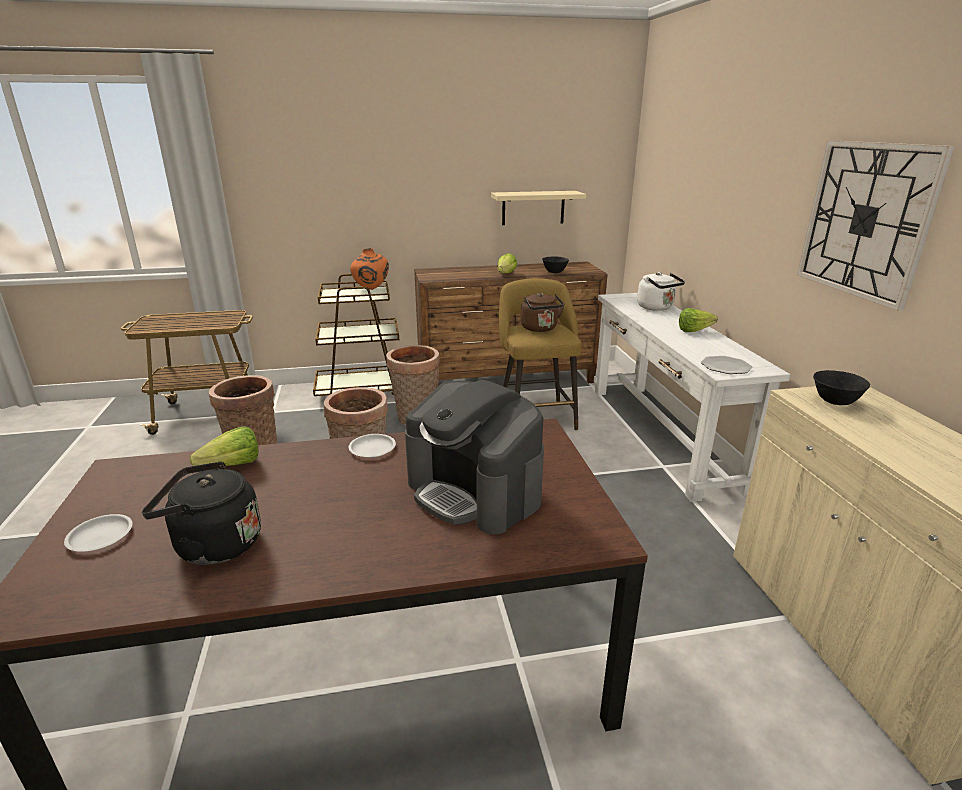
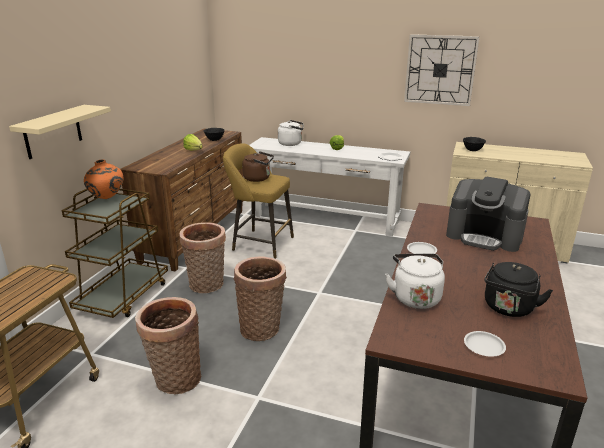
camera: 60 degrees left, 0 degrees up
(227, 467) = (415, 297): lettuce -> white kettle
(475, 491) = (484, 236): coffee machine -> coffee machine turned 45 degrees clockwise
(533, 208) = (172, 95): beige shelf -> beige shelf (53, 131)

